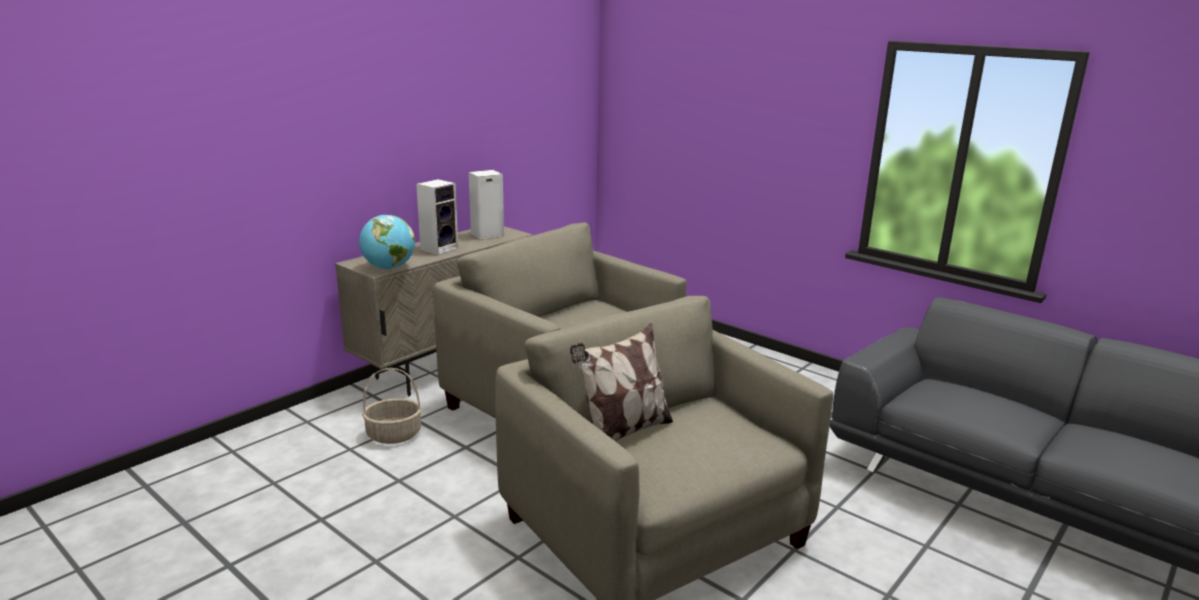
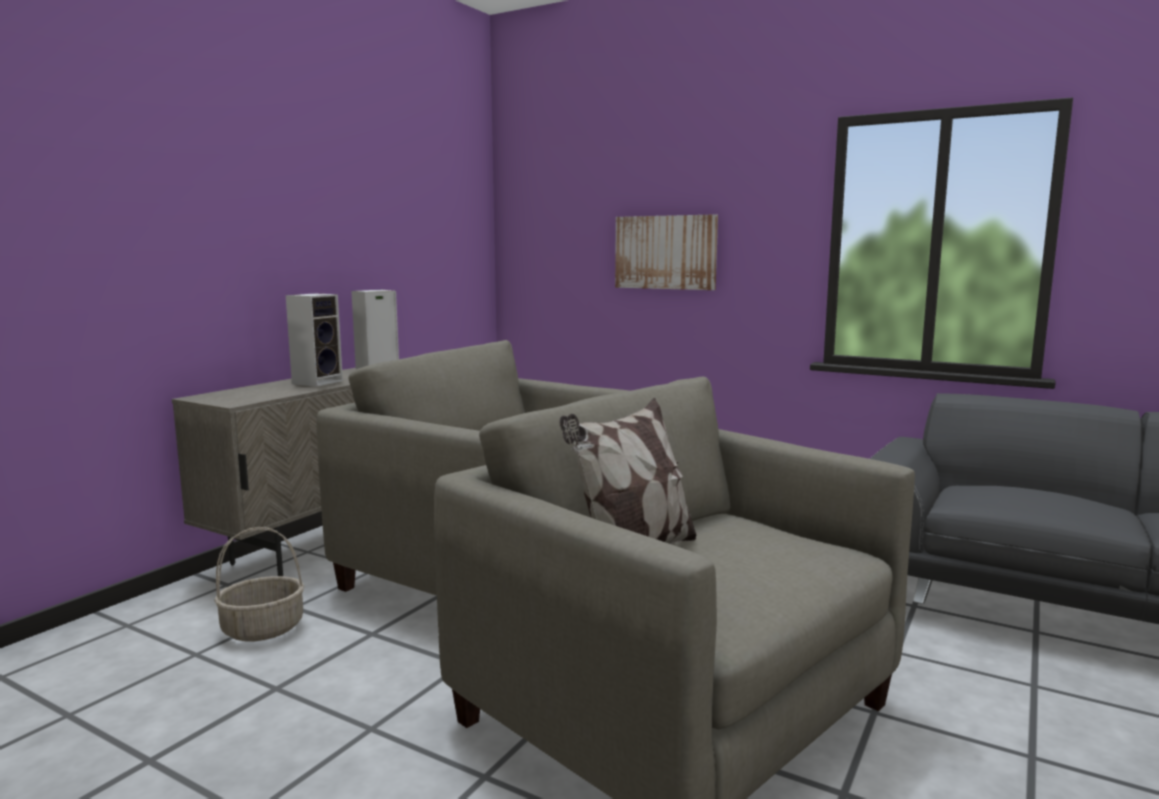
camera: 10 degrees left, 10 degrees down
(389, 268) = (250, 399): globe -> none
(736, 139) = (665, 252): none -> picture

